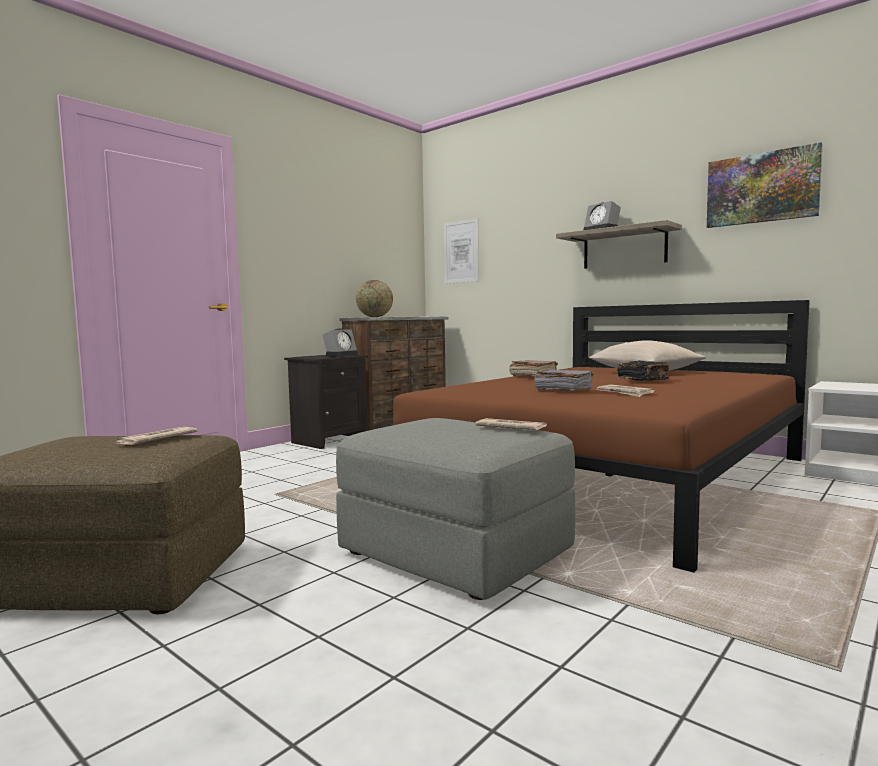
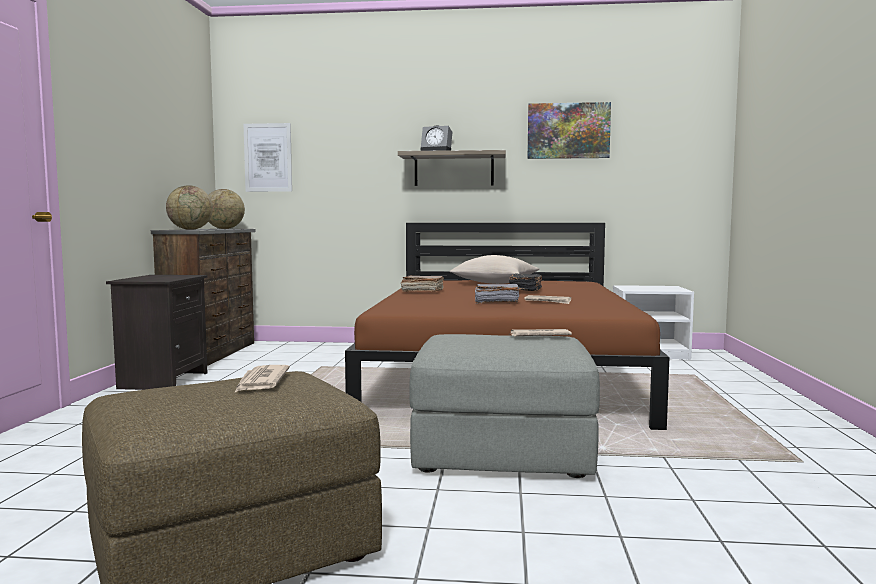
camera: 35 degrees left, 0 degrees up
(341, 355) = (177, 276): alarm clock -> none
(418, 316) = (224, 228): none -> globe

